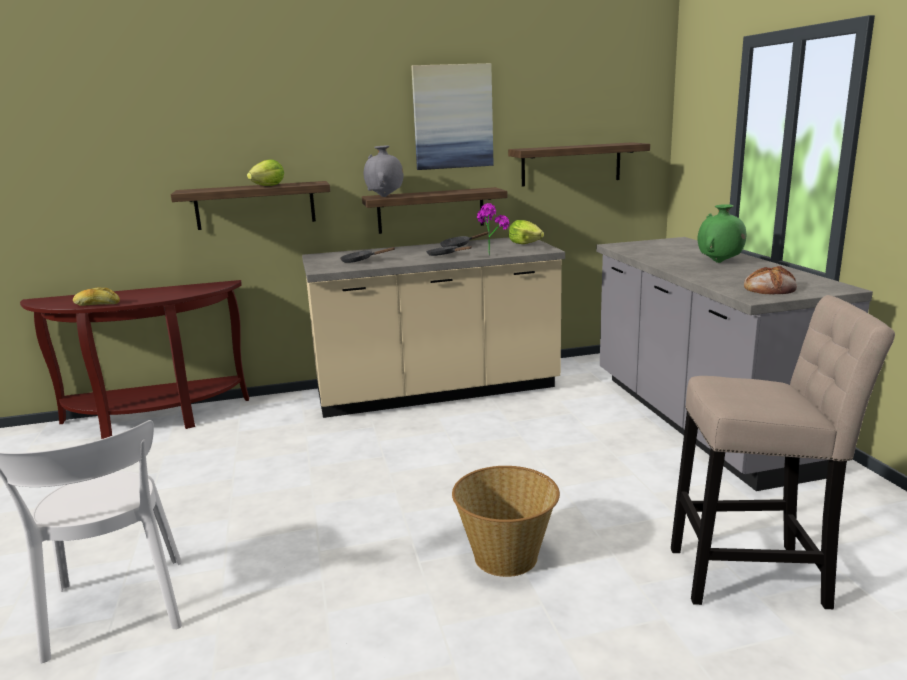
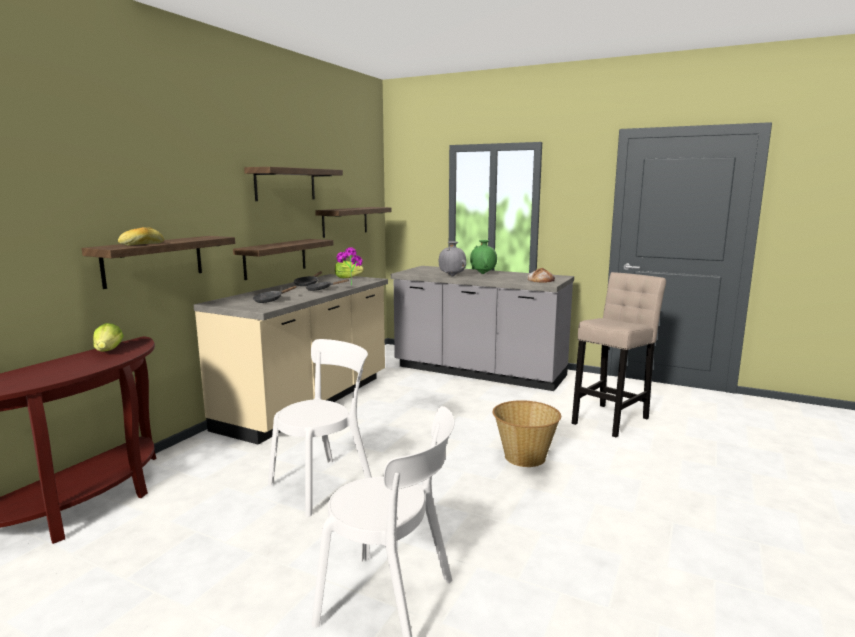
camera: 50 degrees left, 5 degrees down
(97, 305) = (48, 381): bread -> bread (142, 244)
(268, 186) = (182, 240): lettuce -> lettuce (108, 351)
(289, 479) = (325, 484): none -> white chair
(385, 197) = (260, 247): grey vase -> grey vase (452, 276)
(452, 117) = (285, 184): picture -> shelf

